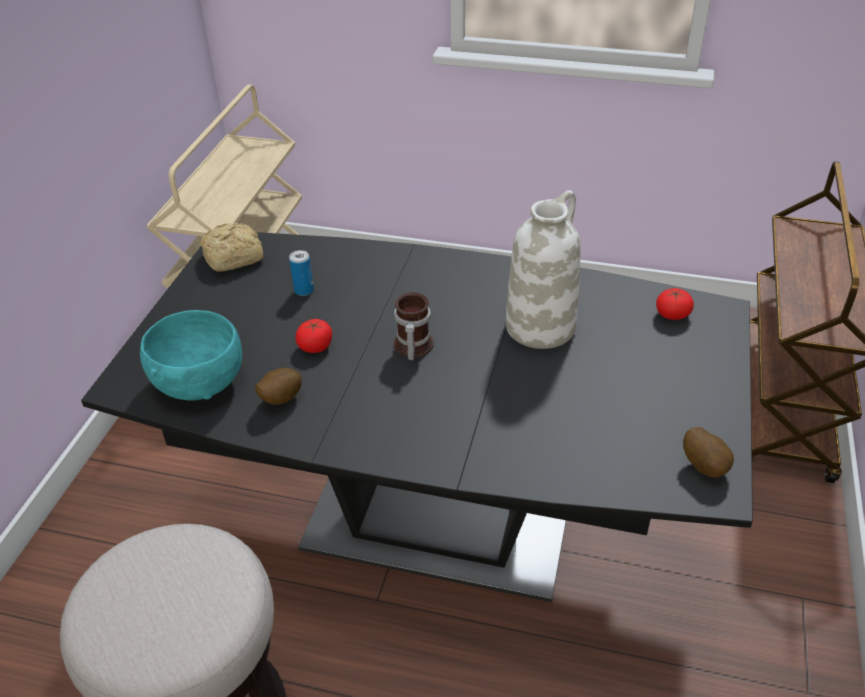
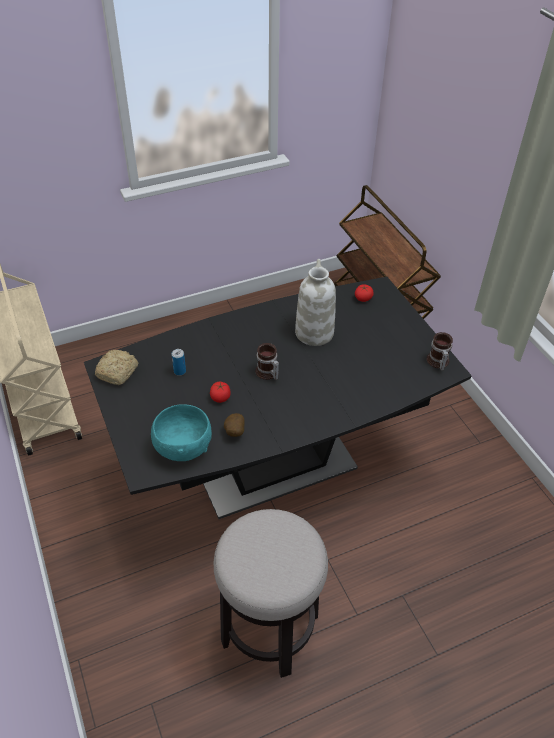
camera: 40 degrees left, 5 degrees up
(705, 466) = (437, 362): potato -> mug

